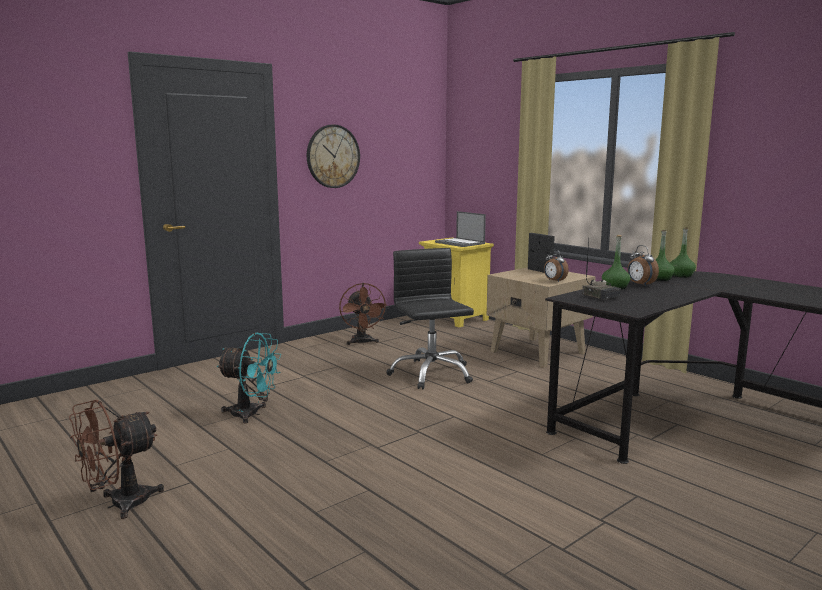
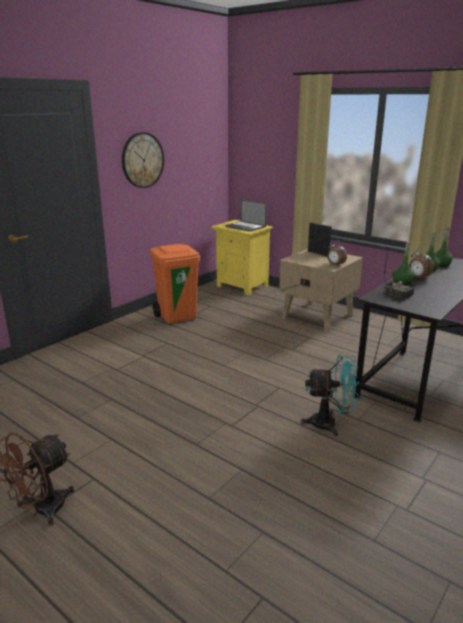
camera: 10 degrees left, 10 degrees up
(252, 414) = (116, 400): turquoise fan -> turquoise fan (330, 424)
(362, 343) = (177, 316): brown fan -> orange trash can
(431, 374) = (245, 345): black office chair -> none

